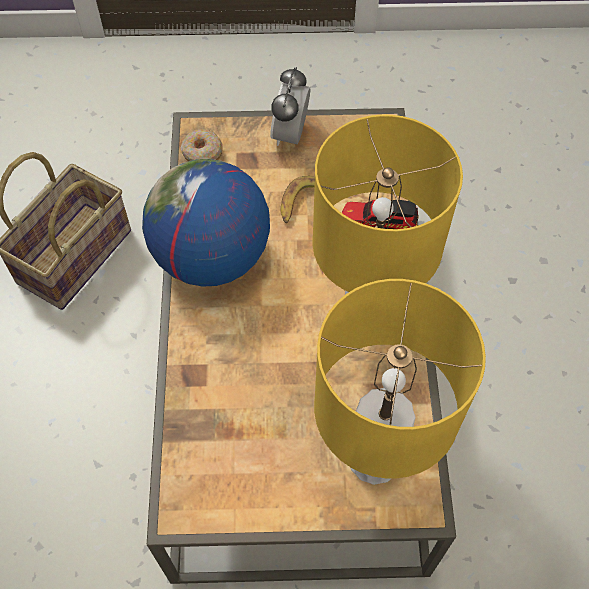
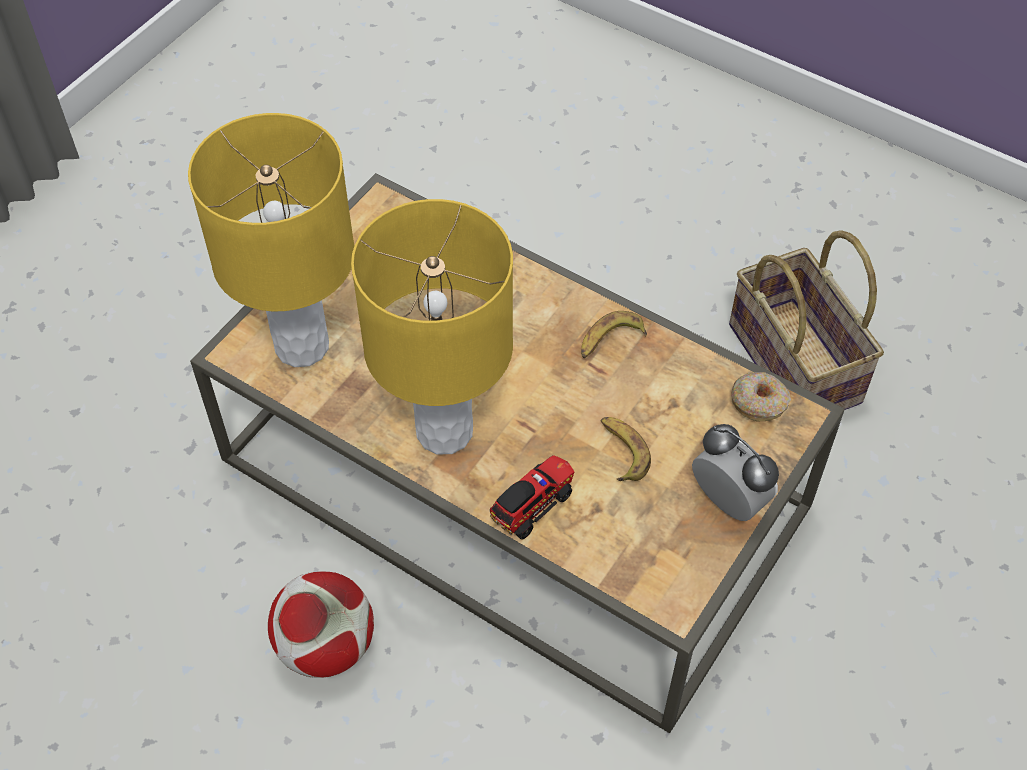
camera: 125 degrees right, 5 degrees down
(211, 257) = (610, 340): globe -> banana
(494, 395) = (326, 646): none -> football

